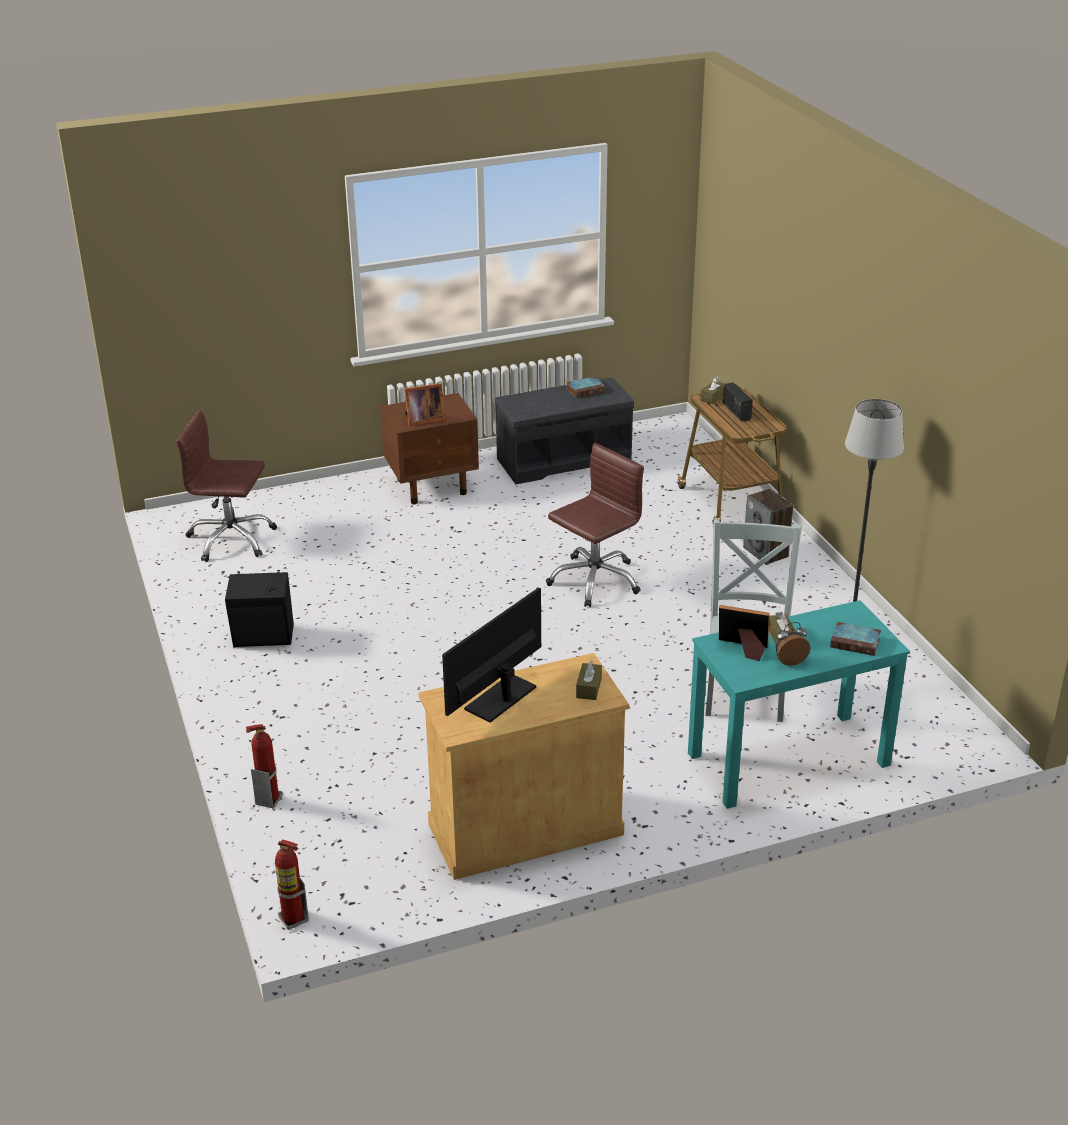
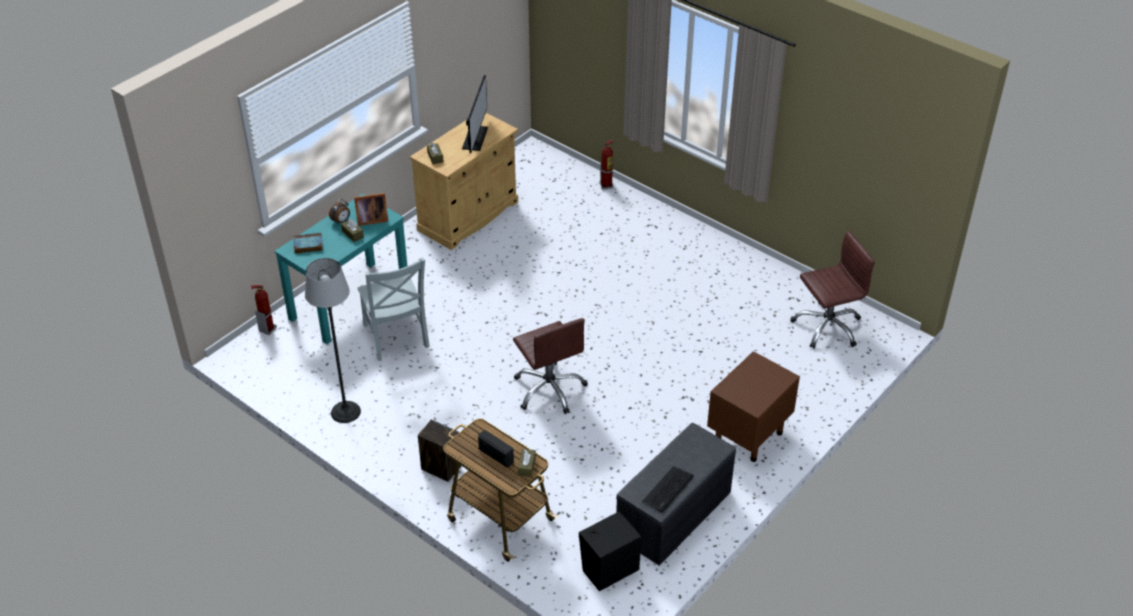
camera: 150 degrees right, 10 degrees up
(264, 637) = (714, 265): black speaker -> black speaker (608, 568)
(293, 919) = (540, 146): fire extinguisher -> fire extinguisher (267, 329)
(423, 420) = (749, 373): picture frame -> none
(586, 390) = (668, 489): book -> keyboard
(594, 580) = (549, 389): brown office chair -> brown office chair turned 45 degrees counterclockwise

